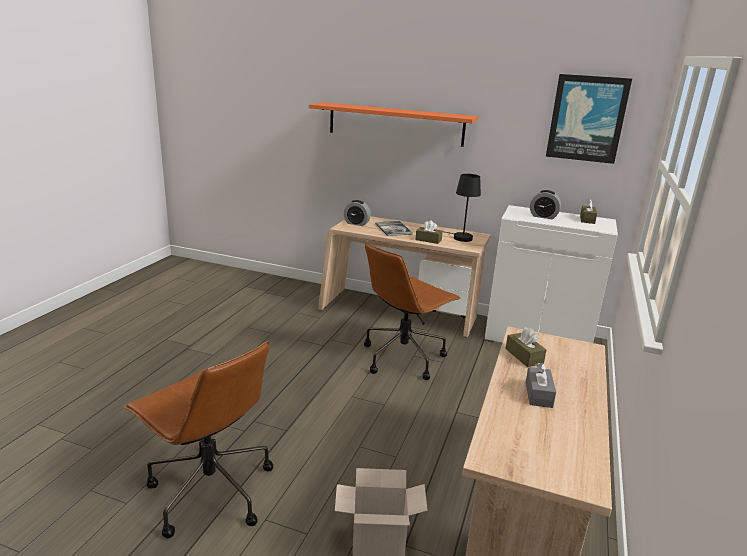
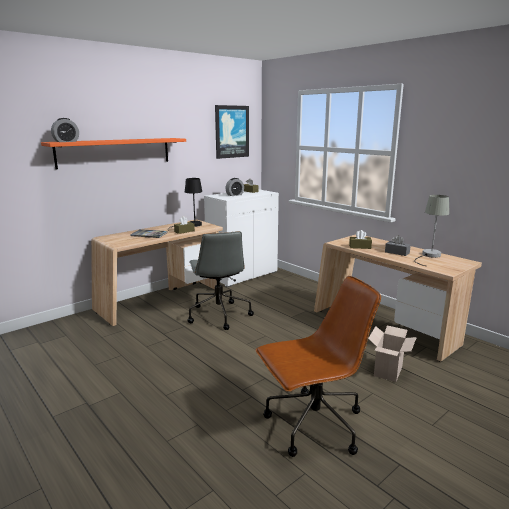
camera: 60 degrees left, 5 degrees down
(356, 223) = (119, 240): alarm clock -> alarm clock (66, 141)
(403, 357) = (218, 315): brown office chair -> grey office chair
(563, 432) = (429, 256): none -> grey table lamp

